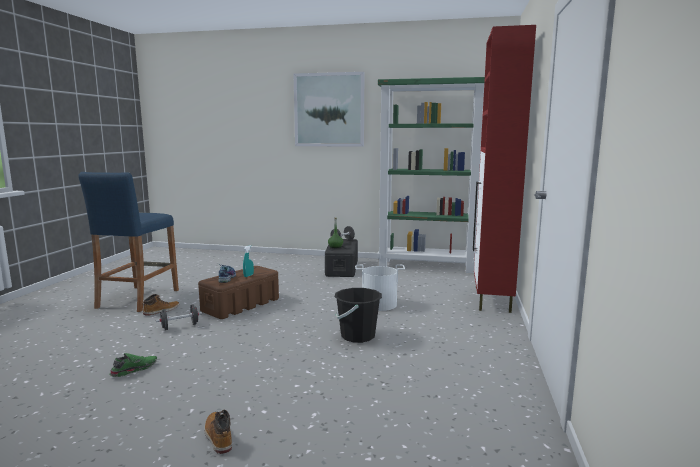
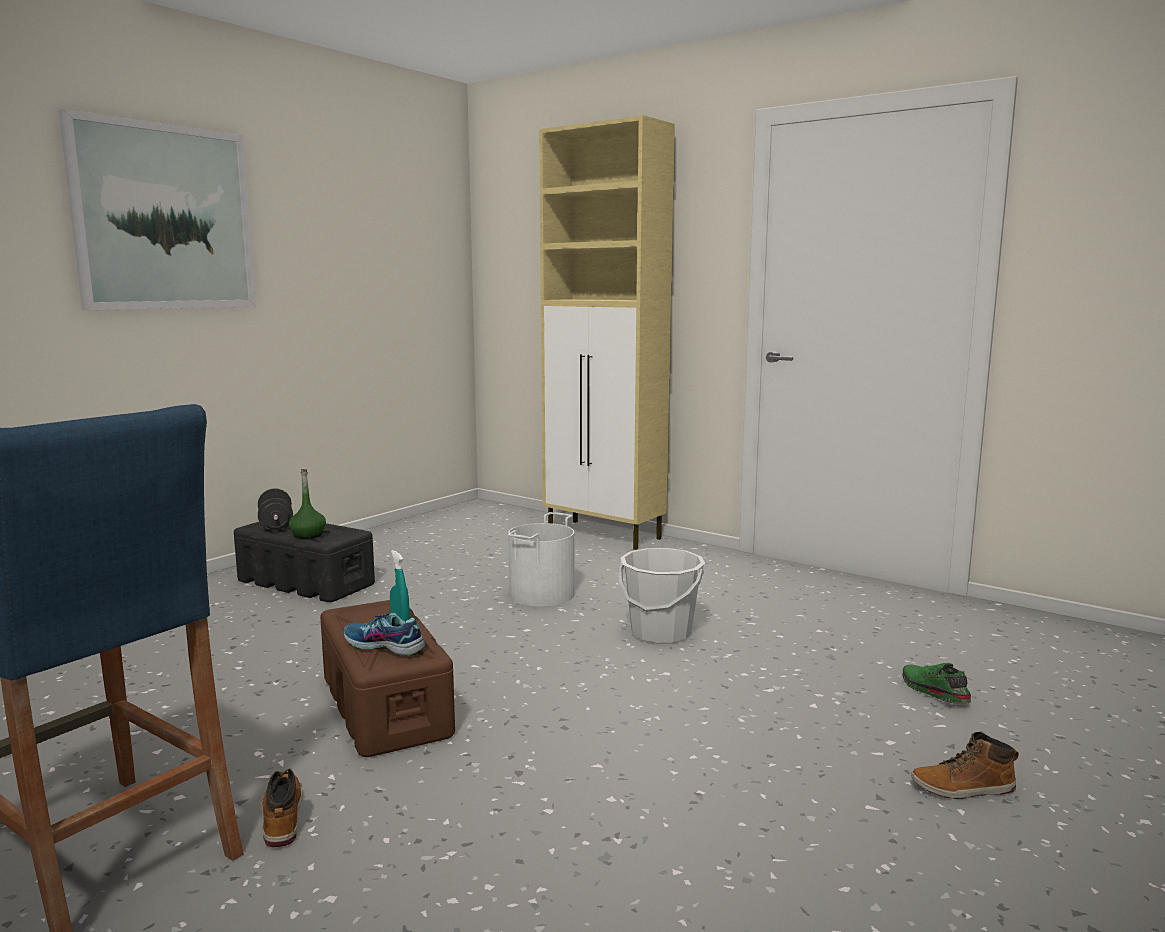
camera: 65 degrees left, 0 degrees up
(134, 369) = (656, 872): green shoe -> green shoe (933, 692)
(180, 326) = (439, 794): black dumbbell -> none
(357, 336) = (660, 633): black bucket -> white bucket
(427, 266) = (406, 530): green bookcase -> none
(492, 299) = (605, 535): red cabinet -> beige cabinet

